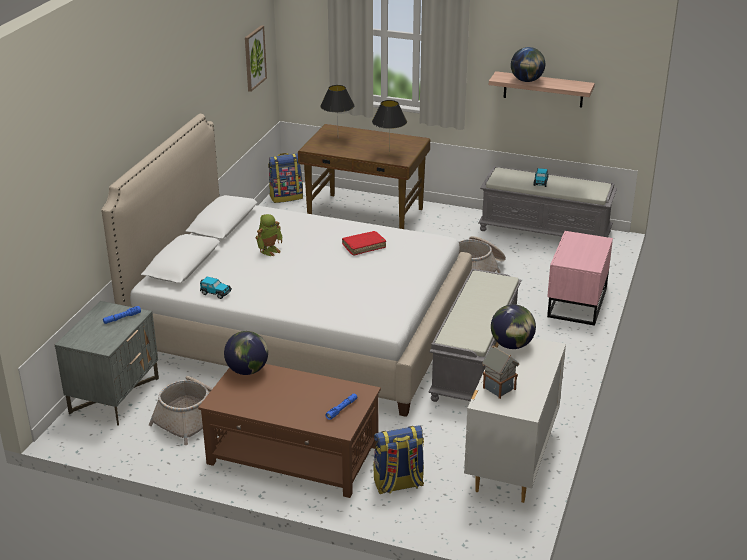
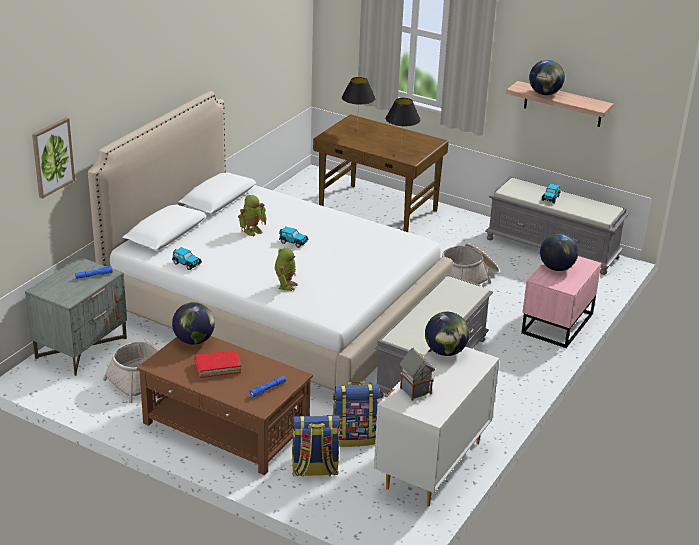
camera: 10 degrees right, 0 degrees up
(254, 58) = (284, 42): picture -> picture (52, 157)
(286, 197) = (307, 182): backpack -> backpack (354, 437)
(315, 256) = (293, 242): none -> toy car
(325, 301) = (285, 285): none -> toy robot
(364, 246) = (344, 238): red book -> red book (217, 368)
(573, 248) = (556, 268): none -> globe

